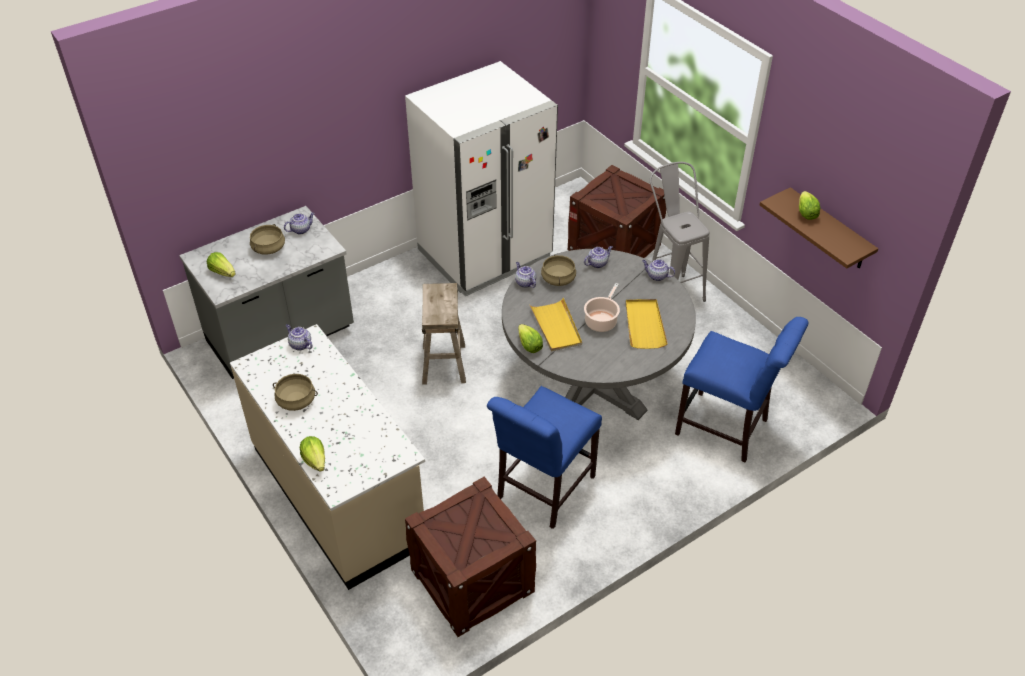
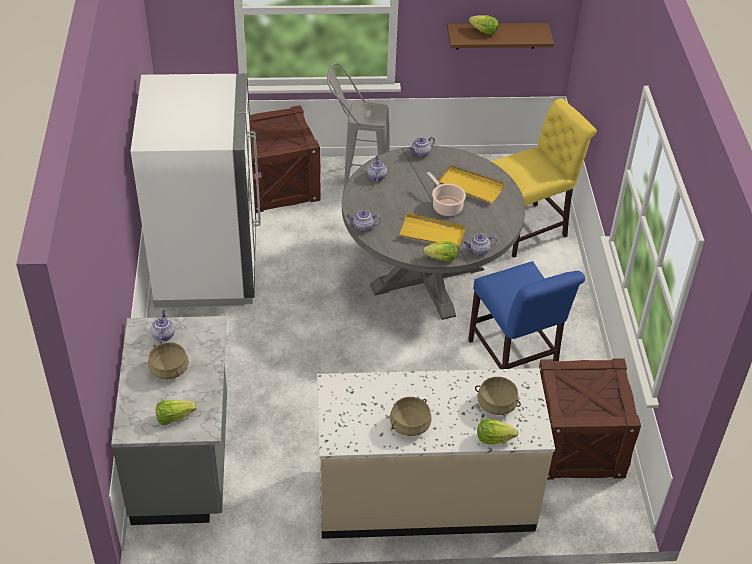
camera: 60 degrees left, 0 degrees up
(300, 345) = (337, 395): teapot -> teapot (478, 251)
(443, 363) = (323, 356): beige stool -> none
(558, 279) = (375, 207): beige cooking pot -> beige cooking pot (496, 404)
(726, 429) = (529, 228): blue chair -> yellow chair

